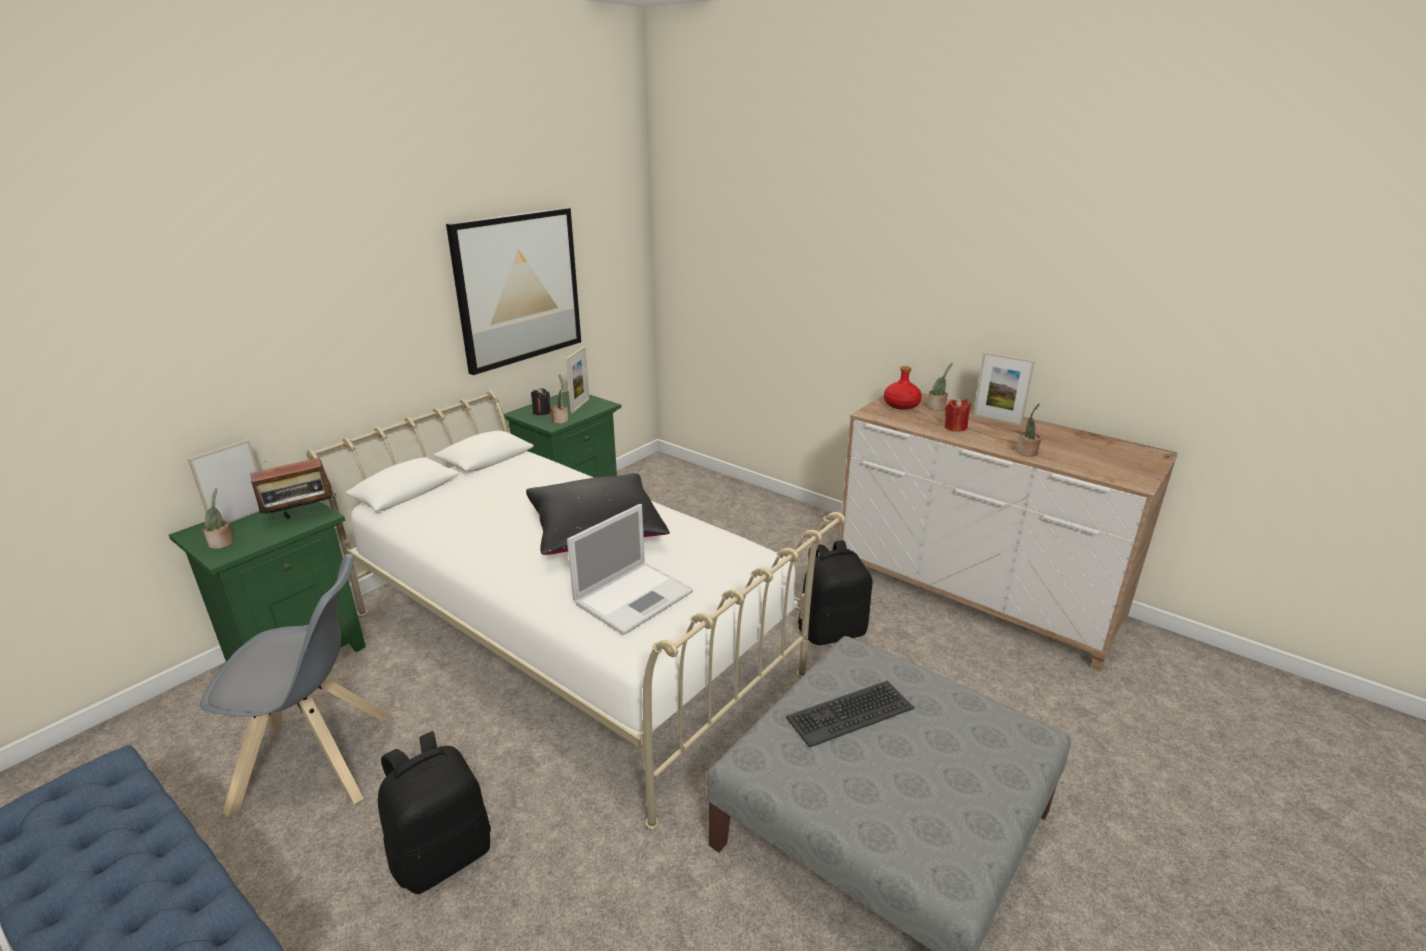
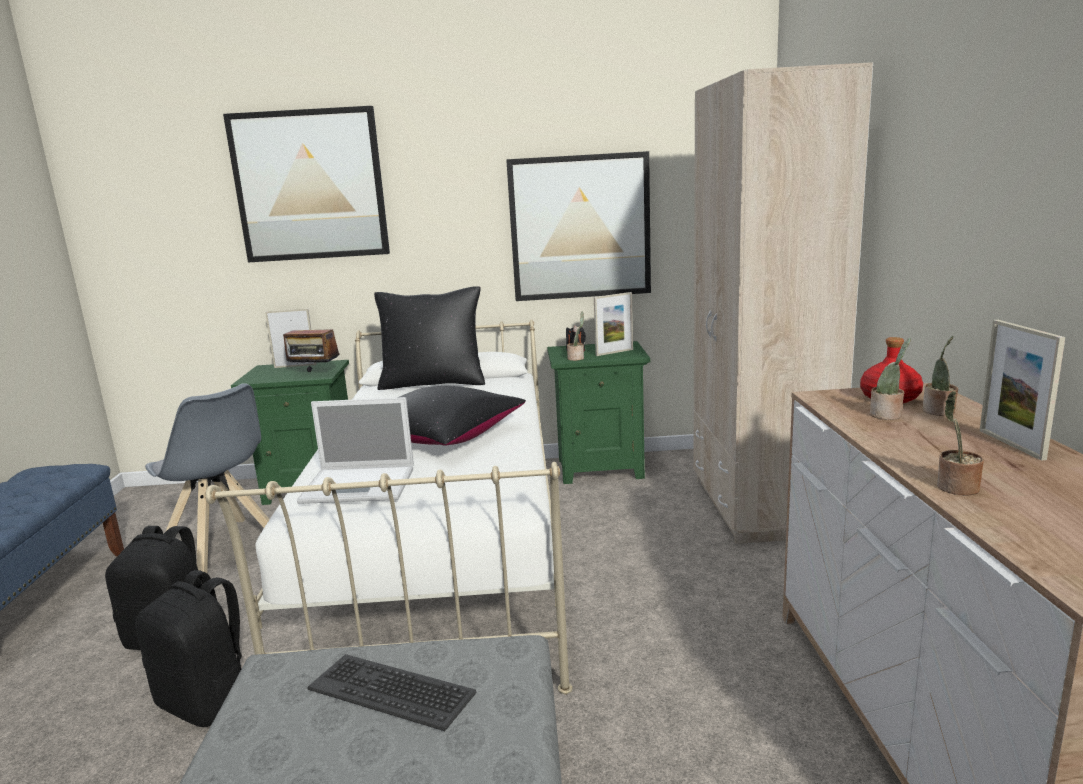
camera: 50 degrees right, 10 degrees down
(213, 276) = (310, 185): none -> picture
(223, 543) = (261, 375): potted plant -> potted plant (887, 415)
(457, 484) = (433, 383): none -> black pillow
(726, 502) = (759, 508): none -> beige wardrobe
(831, 630) = (668, 671): black backpack -> black backpack (209, 702)
(955, 427) = (908, 434): red candle -> none

